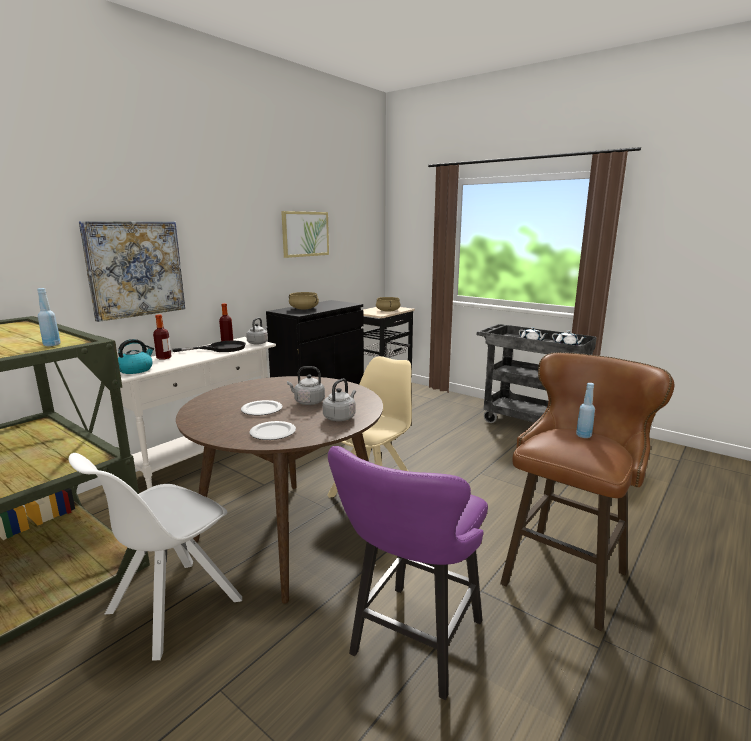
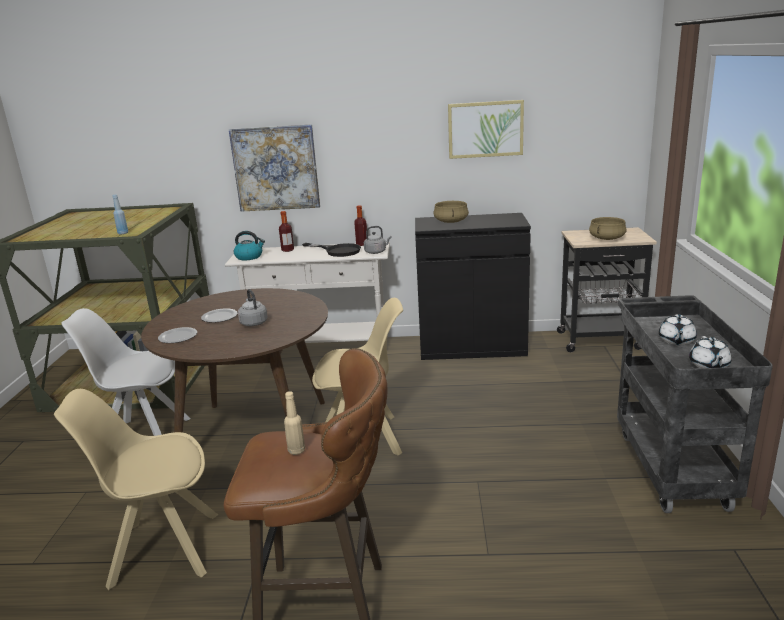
camera: 55 degrees right, 5 degrees up
(340, 417) = (231, 344): grey kettle -> none
(410, 648) = (162, 549): purple stool -> beige chair
(583, 436) = (296, 451): blue bottle -> beige bottle

